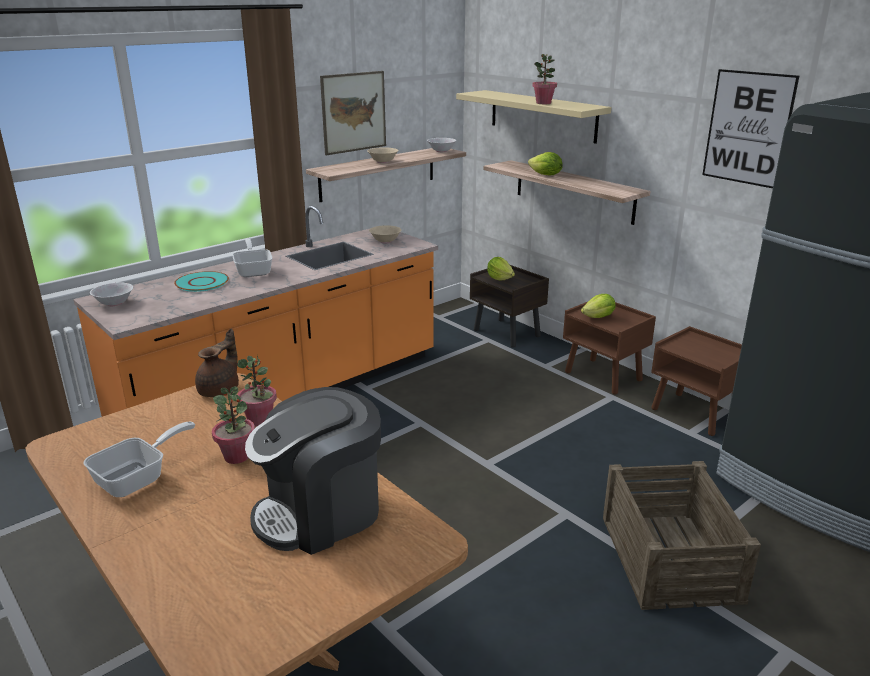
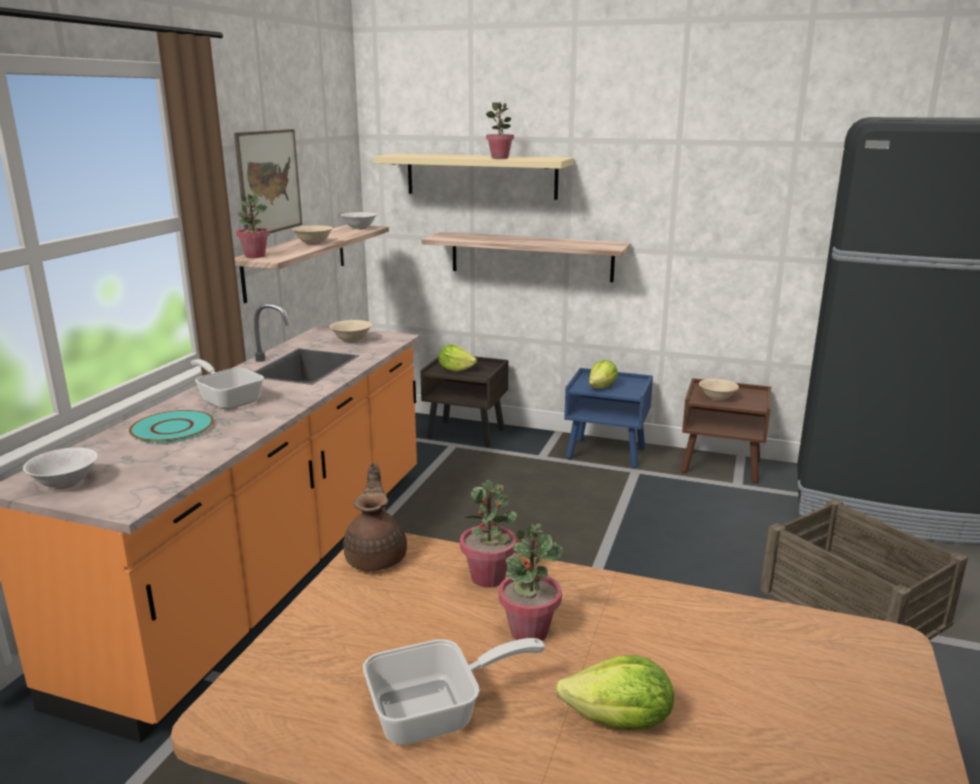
camera: 30 degrees left, 5 degrees down
(138, 478) = (437, 713): frying pan -> frying pan turned 60 degrees clockwise
(320, 513) = (732, 660): coffee machine -> none
(325, 168) = (255, 256): none -> potted plant
(545, 175) = (506, 240): lettuce -> lettuce (619, 722)
(604, 376) = (607, 453): brown nightstand -> blue nightstand
(690, 349) = (717, 398): none -> beige bowl
(748, 128) = (739, 164): picture -> none

